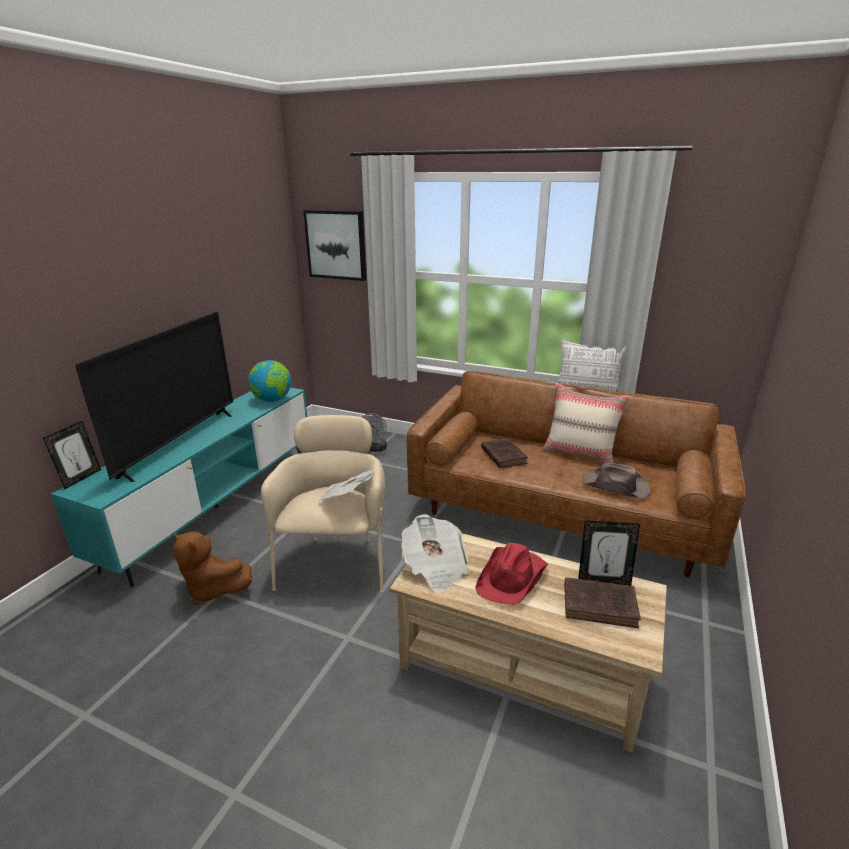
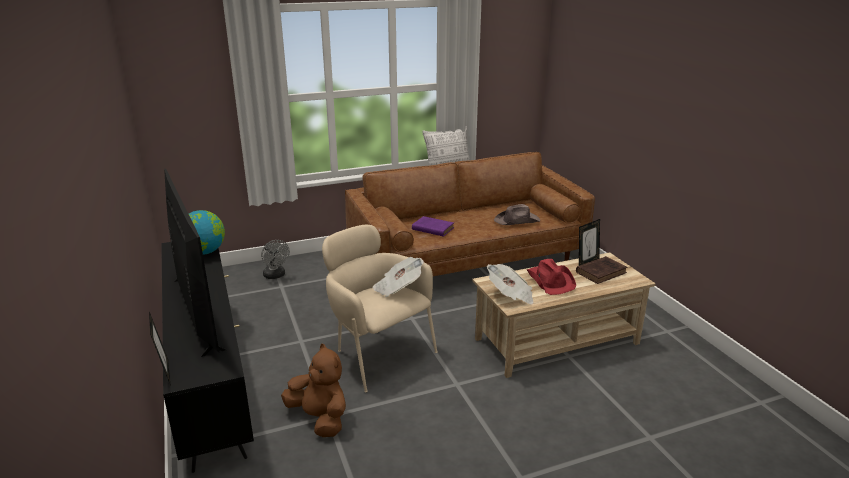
camera: 45 degrees left, 0 degrees up
(213, 589) = (320, 418): brown plush toy -> brown plush toy turned 120 degrees counterclockwise
(217, 507) = (210, 376): turquoise tv stand -> black tv stand
(336, 245) = (186, 81): picture -> none
(503, 455) = (432, 228): brown book -> purple book
(580, 453) = (471, 211): beige pillow -> none

